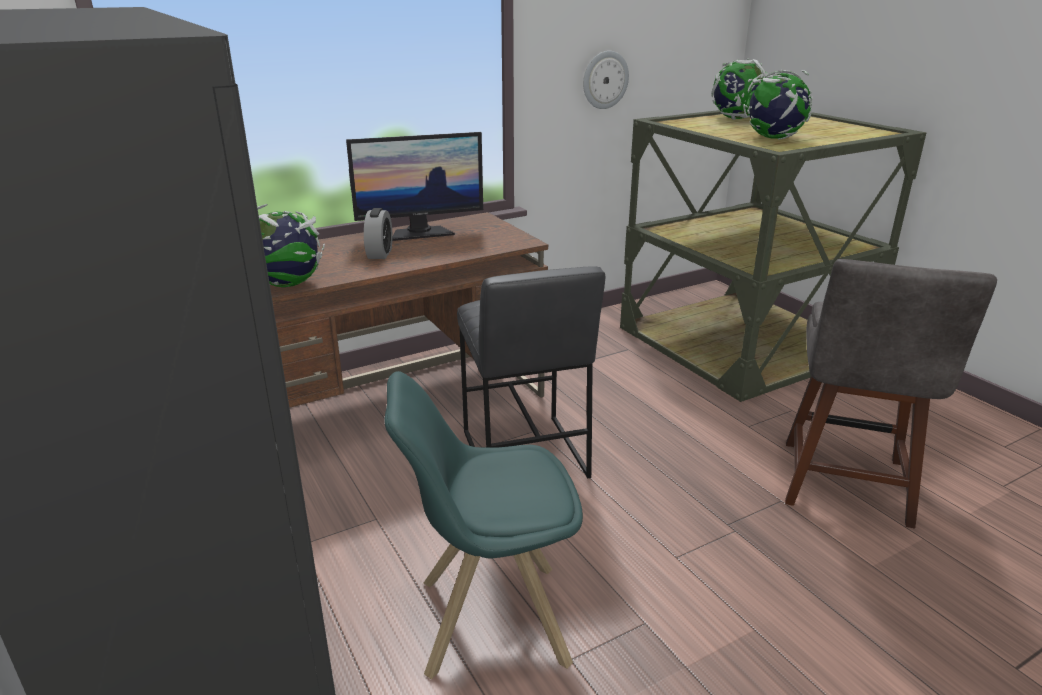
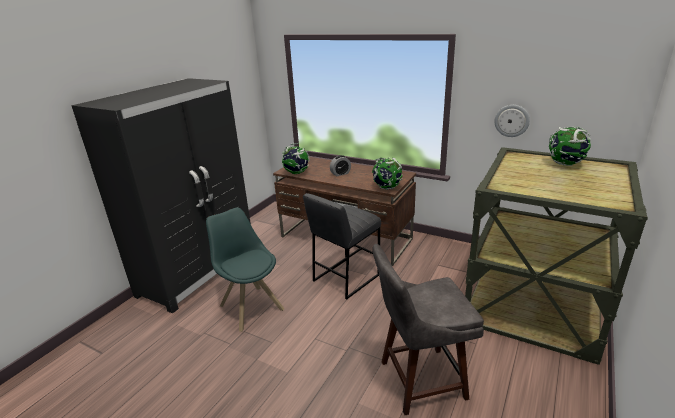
camera: 60 degrees right, 0 degrees up
(420, 233) = (371, 171): monitor -> none
(773, 138) = (526, 181): globe -> globe (386, 188)

